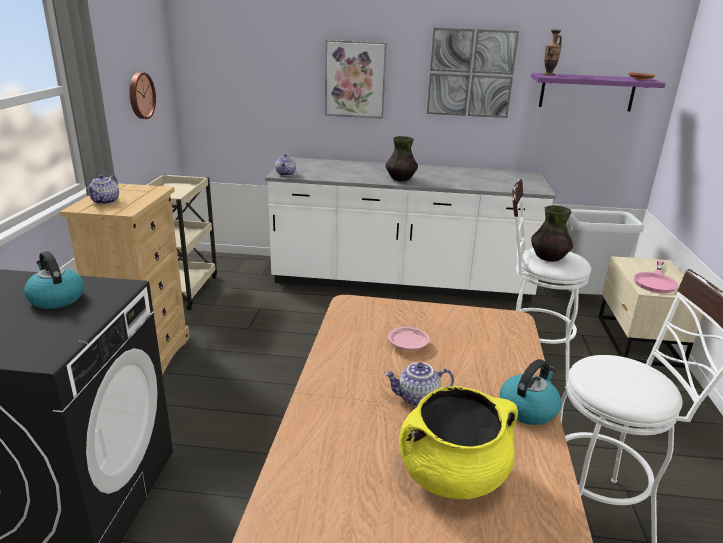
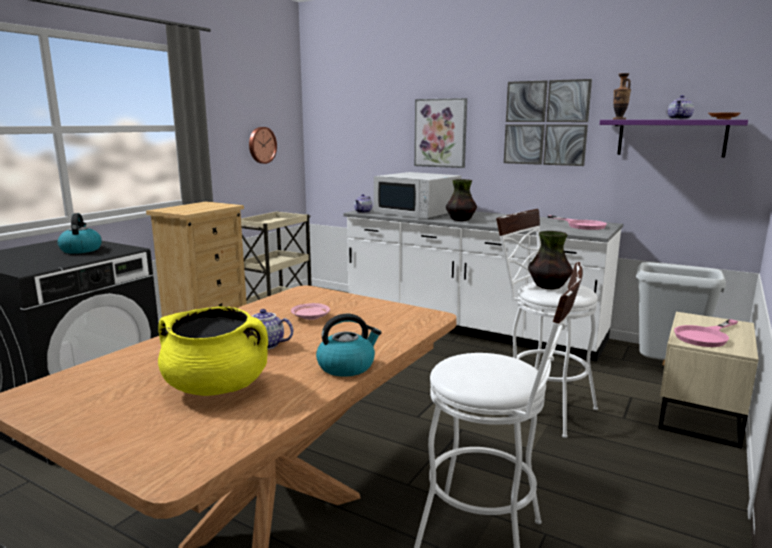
camera: 25 degrees right, 10 degrees down
(106, 201) = (183, 208): teapot -> teapot (680, 119)
(344, 170) = (418, 213): none -> white microwave
(513, 178) = (581, 225): none -> pink frying pan

